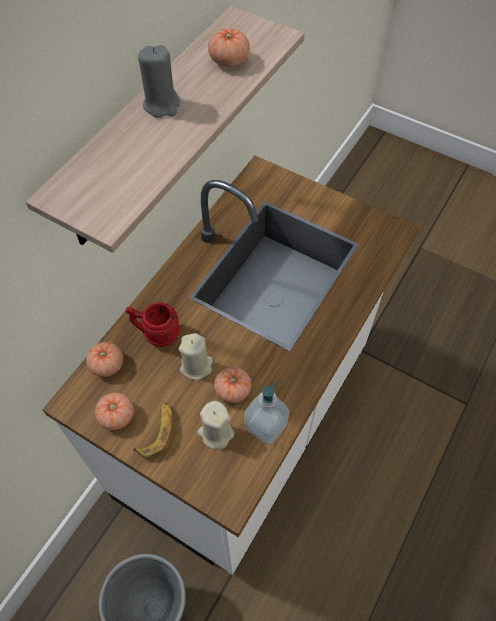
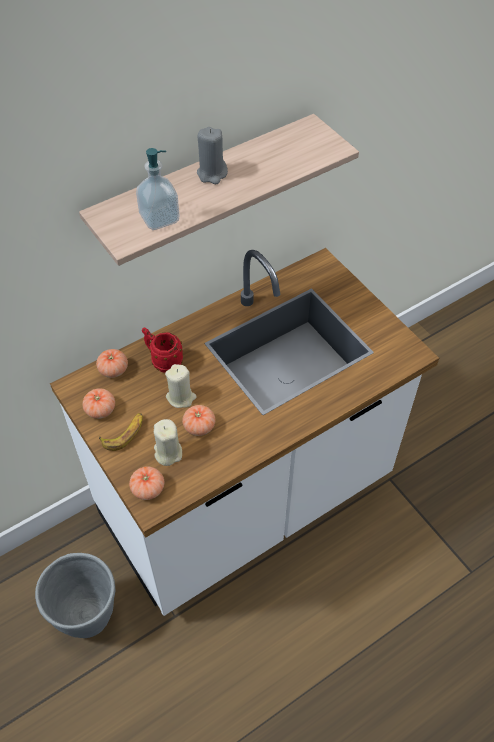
camera: 25 degrees right, 5 degrees down
(229, 60) = (284, 155): tomato -> tomato (148, 489)
(265, 425) = (210, 463): soap dispenser -> soap dispenser (159, 218)

